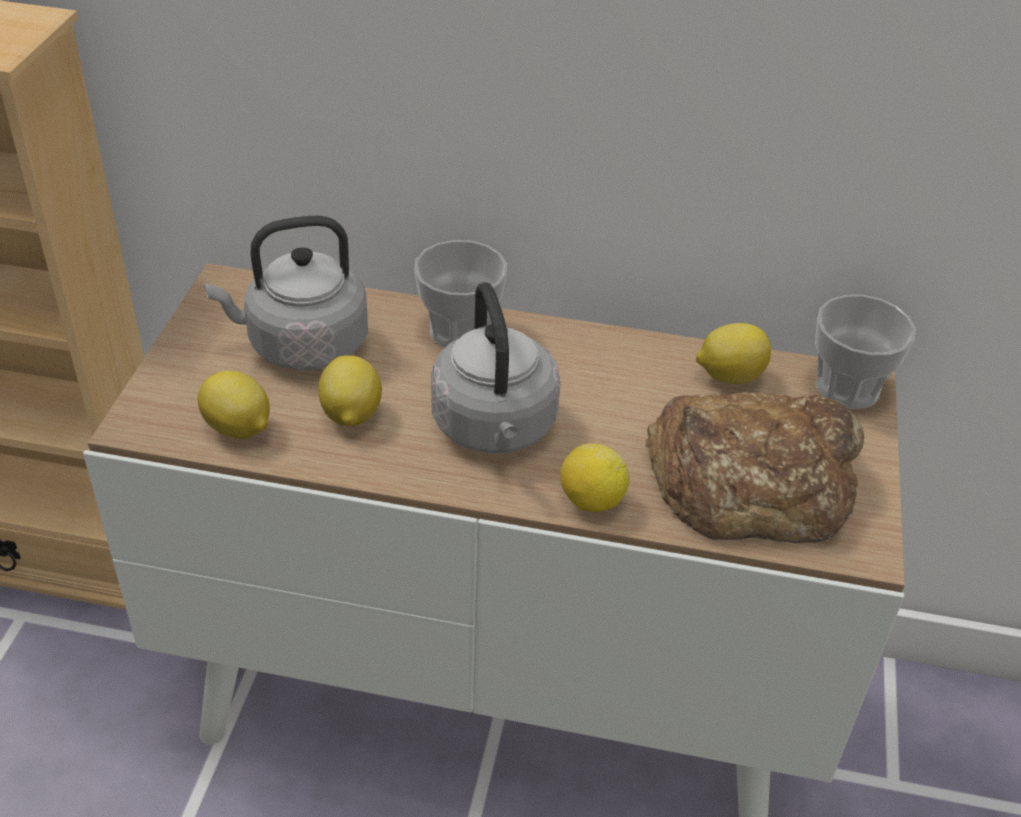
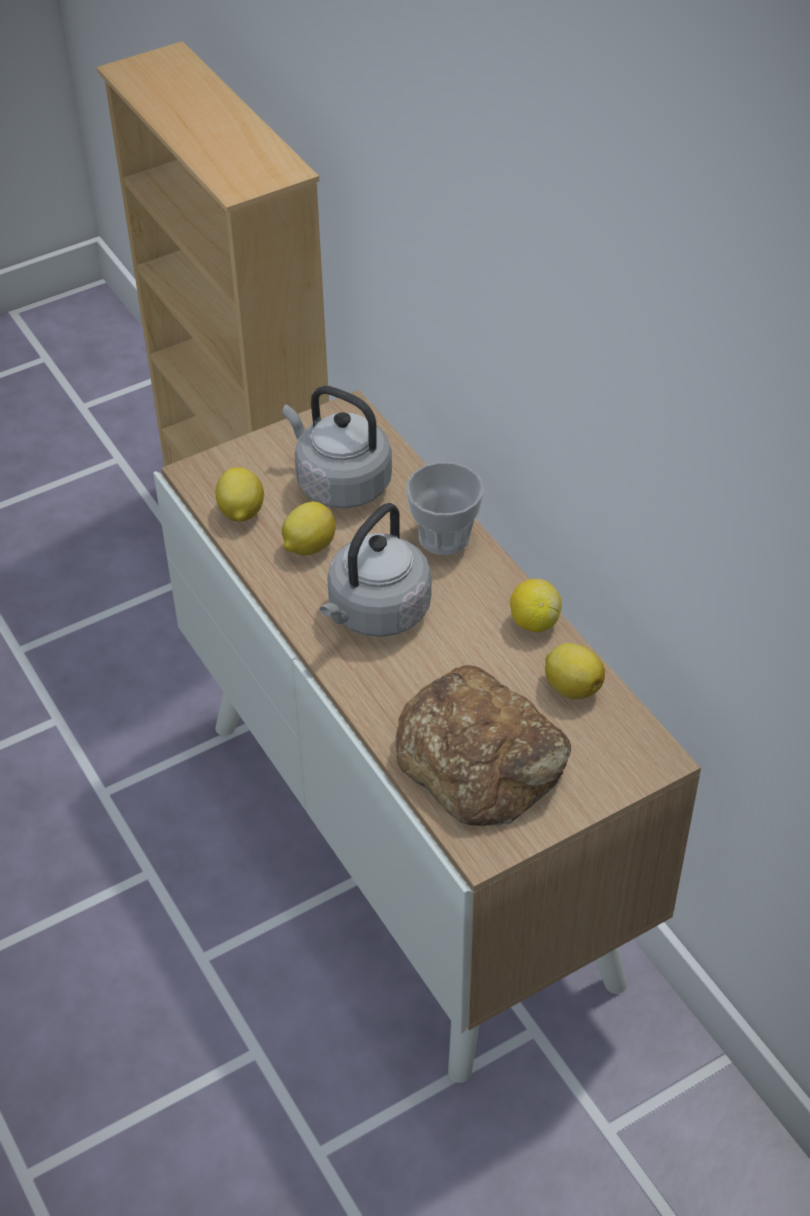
camera: 50 degrees right, 5 degrees up
(591, 500) = (367, 695): lemon -> lemon (534, 622)
(847, 388) = (640, 754): cup -> none

